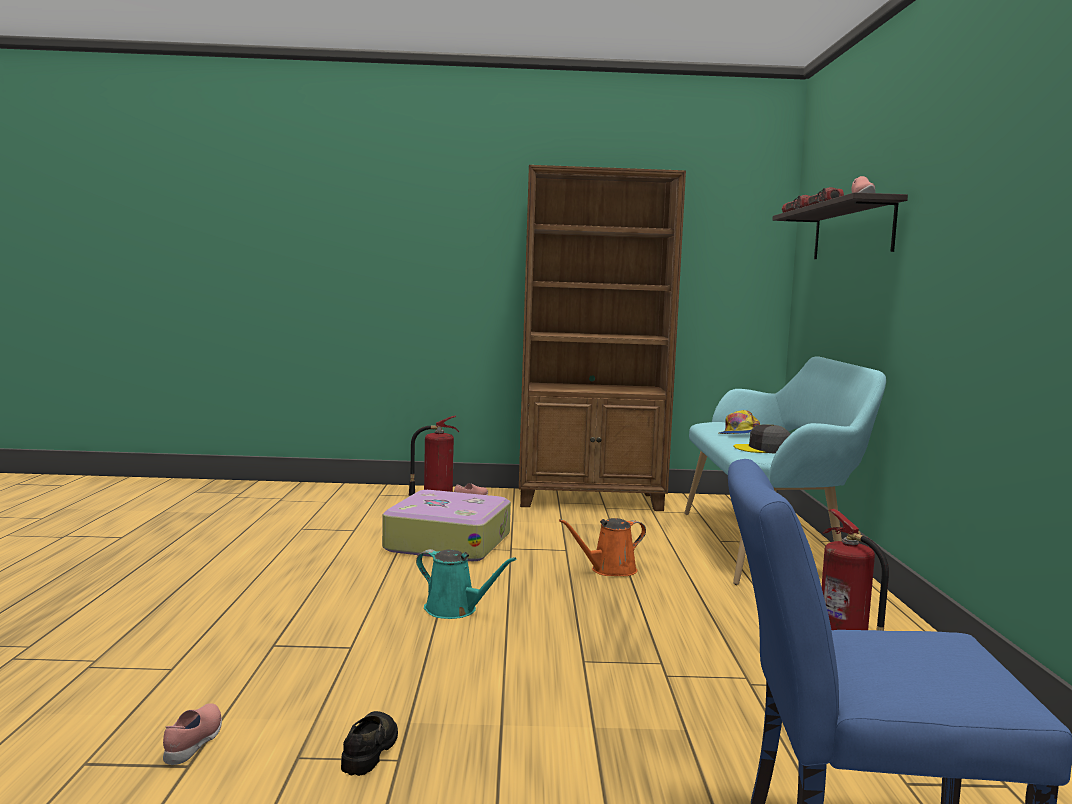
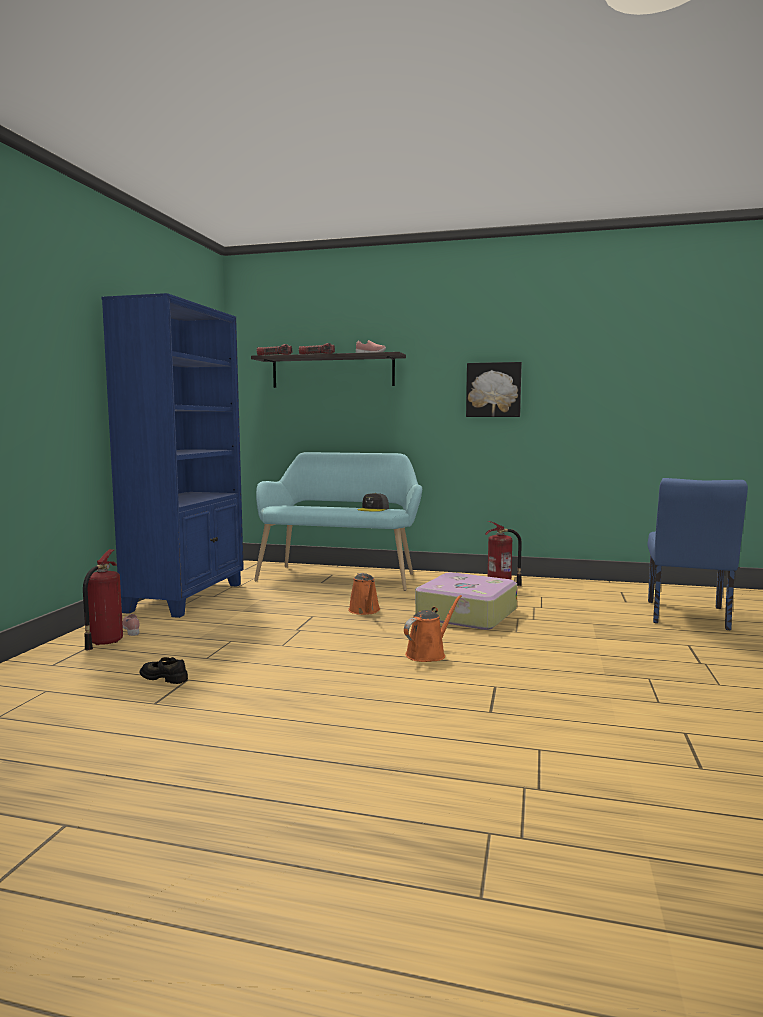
camera: 75 degrees left, 0 degrees up
(194, 743) = (656, 732): pink shoe -> none
(370, 750) = (641, 684): black shoe -> black shoe (164, 677)
(448, 542) = (263, 646): suitcase -> suitcase (465, 614)
(455, 610) = (428, 654): turquoise watering can -> orange watering can
(591, 500) = (187, 597): brown bookcase -> blue bookcase
(739, 433) = (318, 507): cap -> none
(987, 254) = (493, 390): none -> picture

